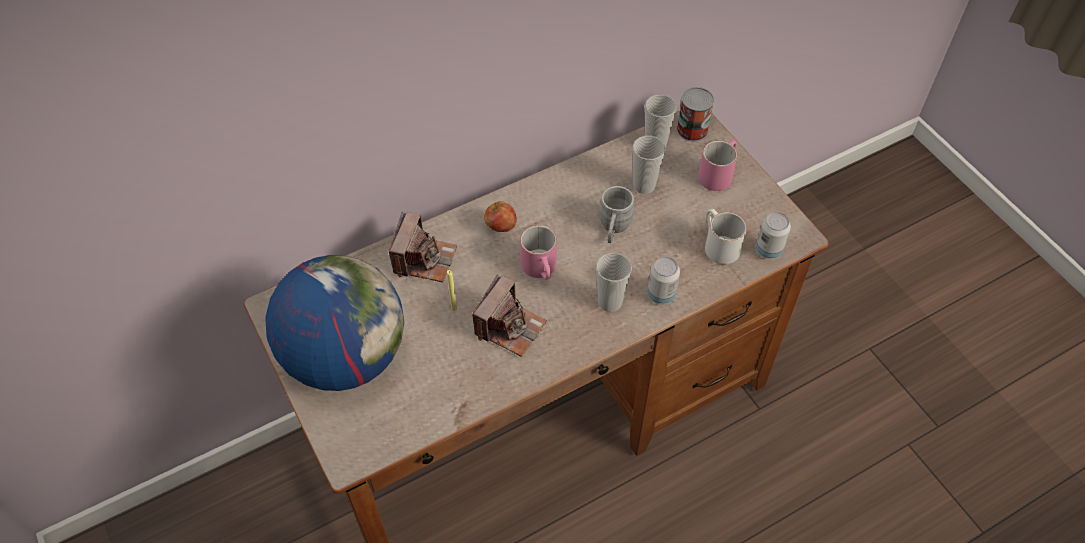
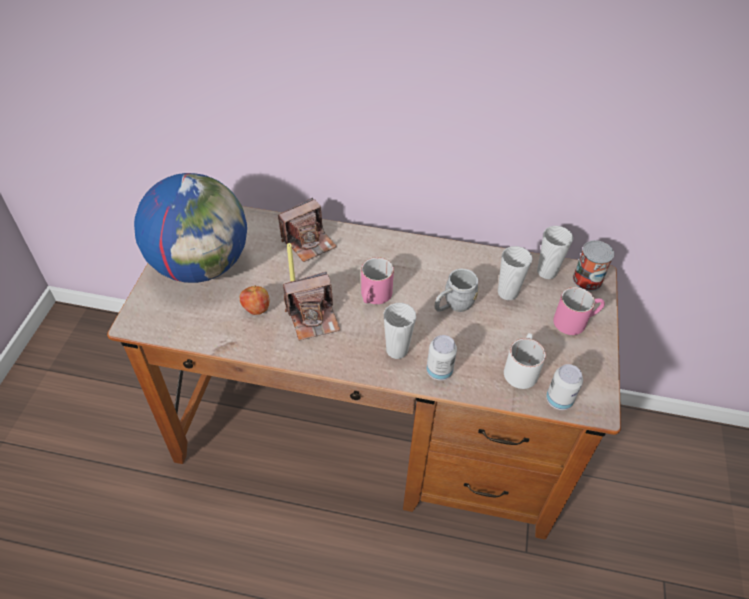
camera: 40 degrees right, 5 degrees down
(500, 227) = (377, 254): apple -> apple (256, 309)

